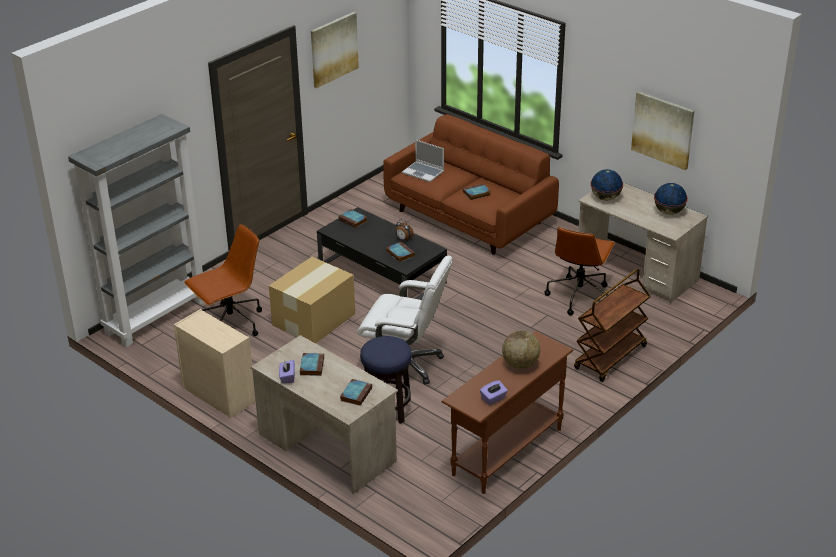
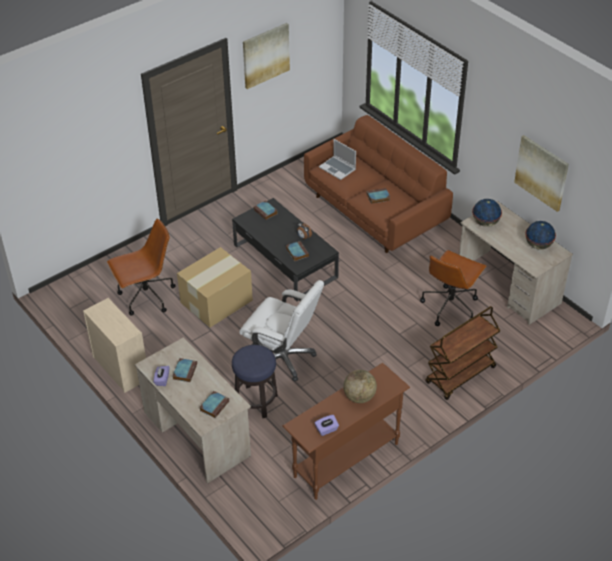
camera: 10 degrees right, 10 degrees up
(156, 316) = (87, 281): grey bookcase -> none

